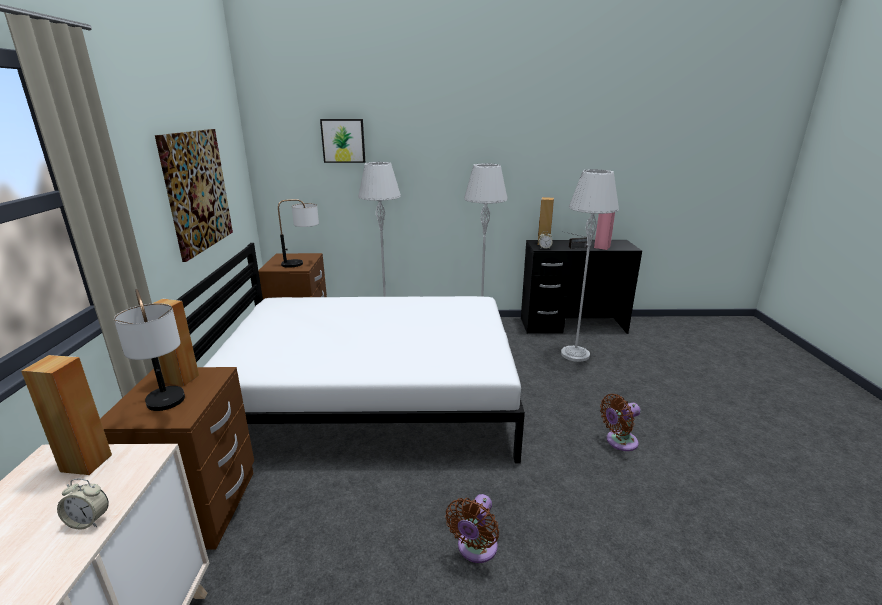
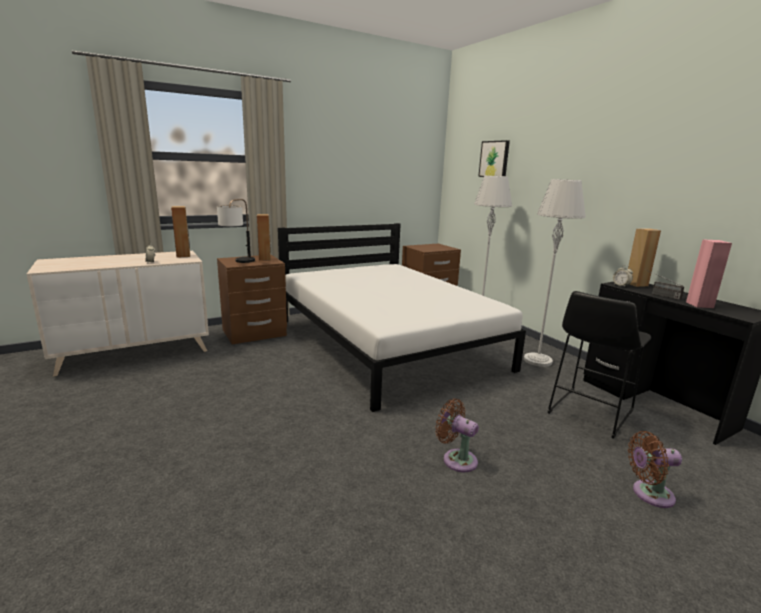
camera: 60 degrees right, 5 degrees down
(197, 191) = (369, 180): picture -> none
(303, 263) = (433, 249): table lamp -> none
(475, 549) = (271, 410): brown fan -> brown fan (649, 494)
(575, 354) = (588, 413): grey floor lamp -> black stool

